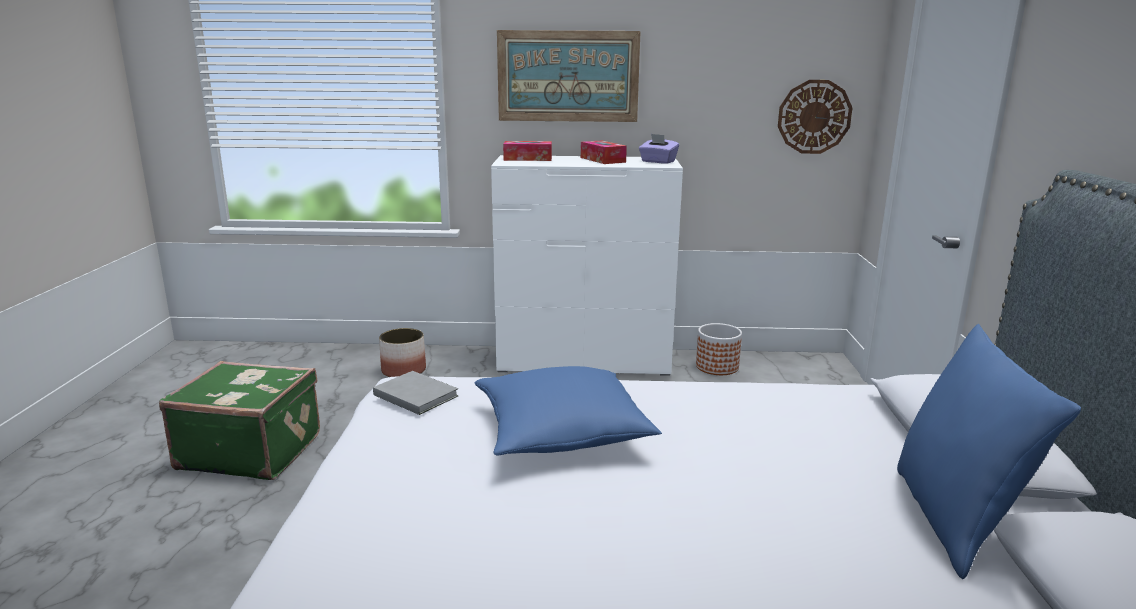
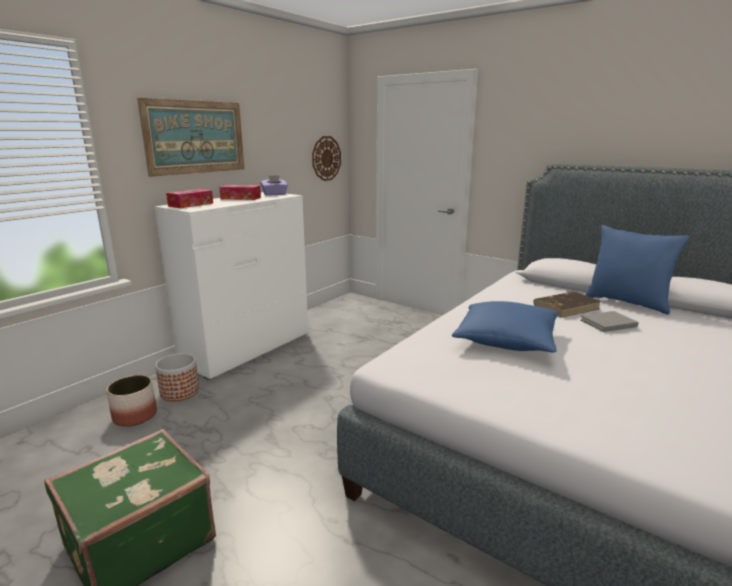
camera: 55 degrees left, 0 degrees up
(415, 394) = (415, 364): grey book -> grey book (606, 323)
(717, 367) = (317, 320): planter -> planter (180, 392)
(798, 458) = (566, 307): none -> brown book

